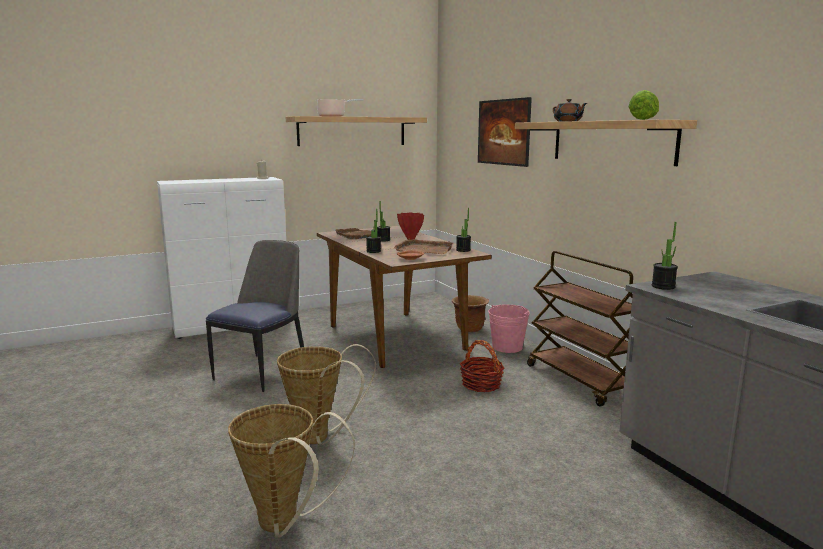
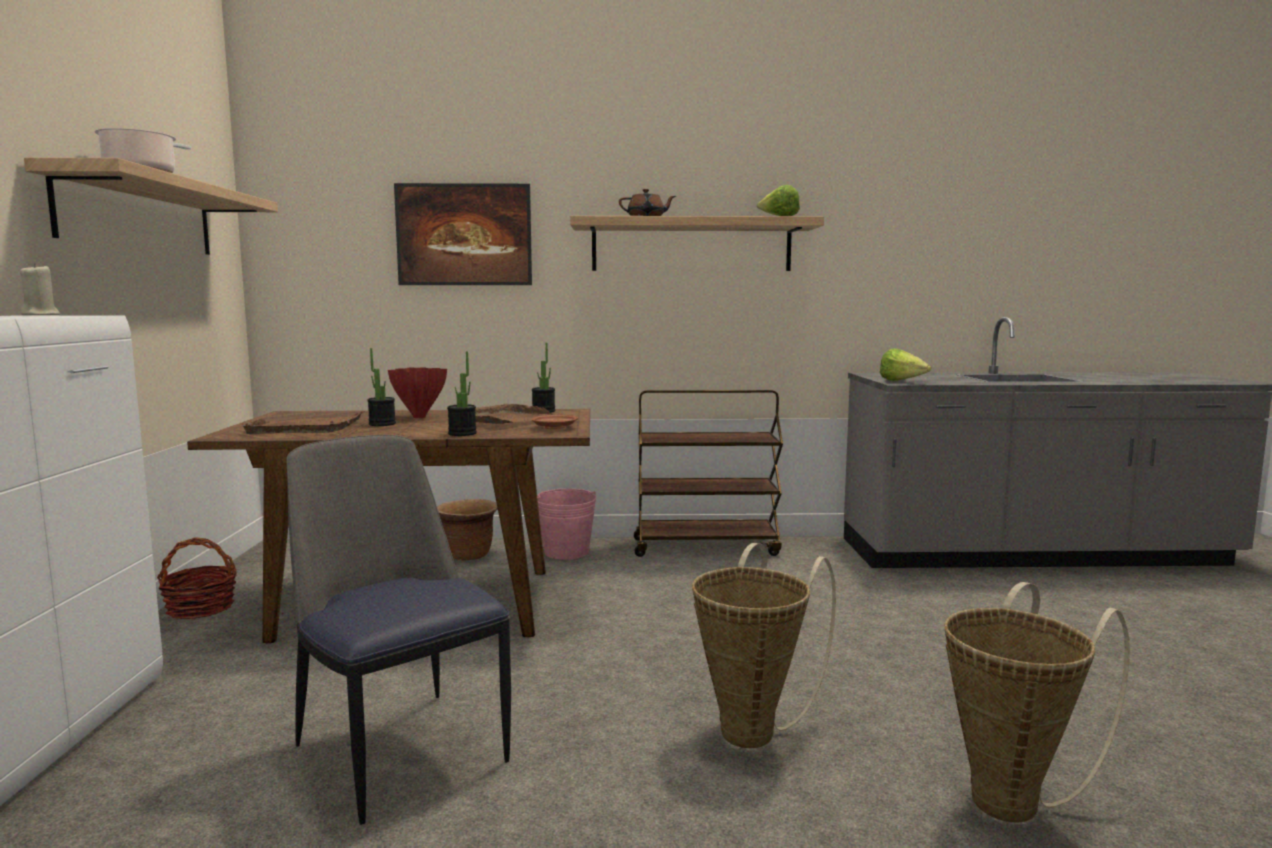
camera: 65 degrees left, 5 degrees down
(481, 384) = (667, 590): basket -> basket (201, 608)
(663, 286) = (902, 382): potted plant -> lettuce

